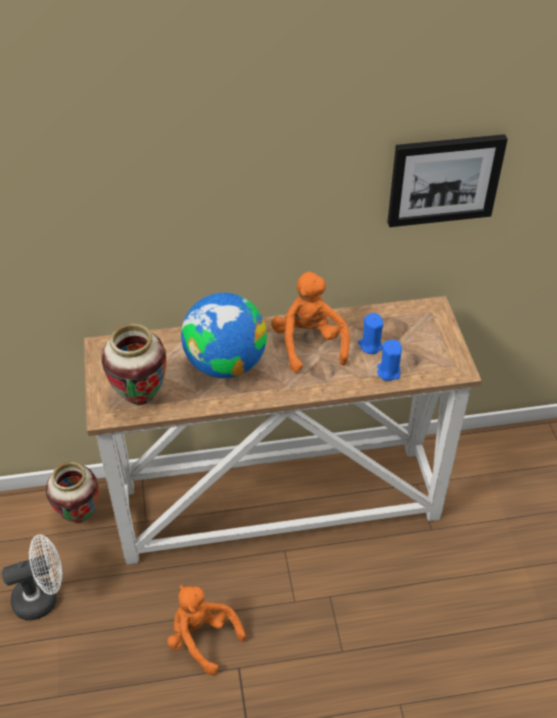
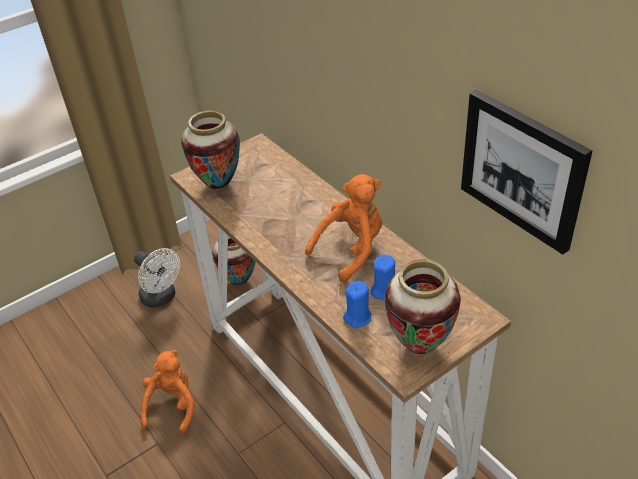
camera: 65 degrees right, 5 degrees down
(225, 364) = (287, 211): globe -> none
(439, 351) = (420, 345): none -> vase

